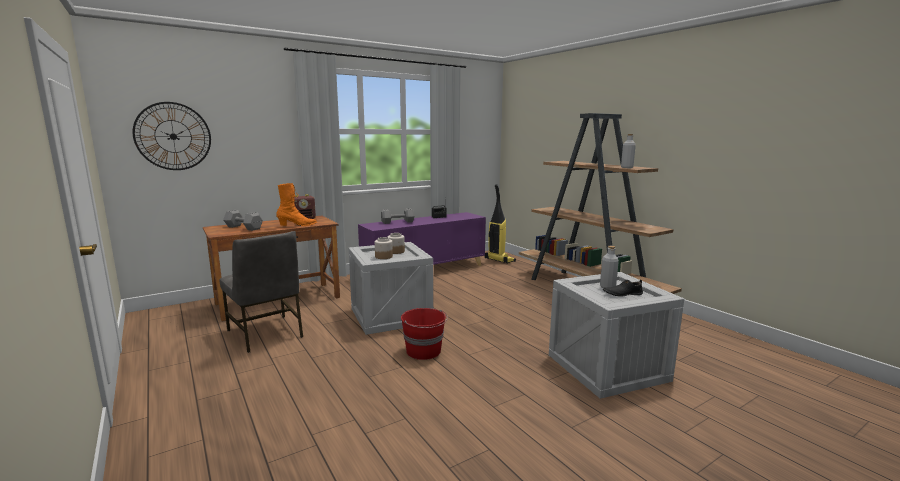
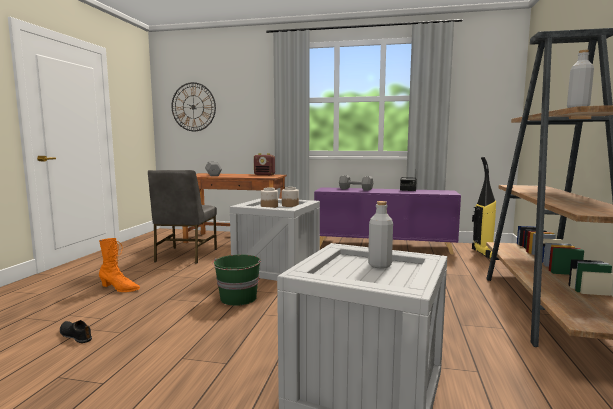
camera: 45 degrees right, 5 degrees down
(297, 225) = (245, 176): orange boot -> orange boot (119, 289)
(424, 351) = (238, 298): red bucket -> green bucket
(622, 294) = (372, 275): black shoe -> black shoe (76, 335)

